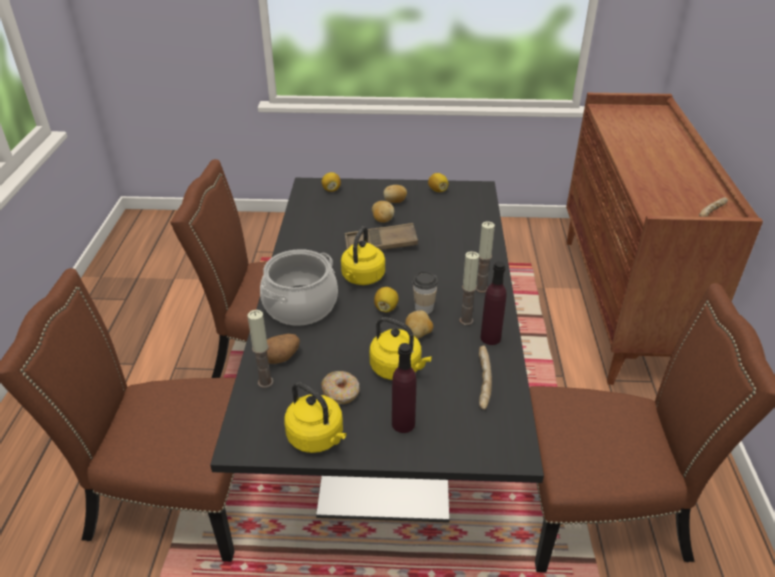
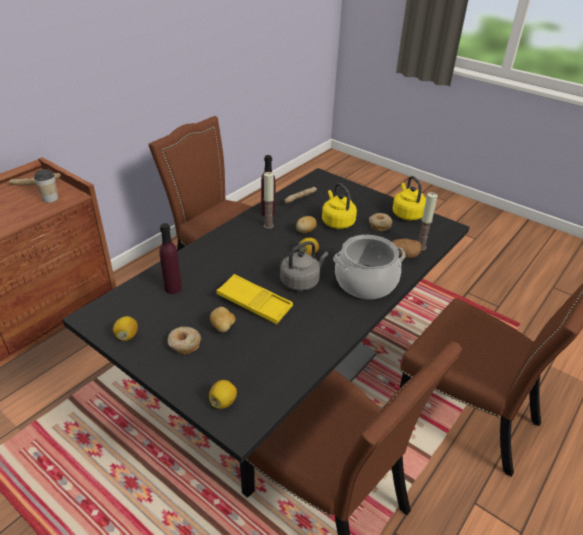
camera: 145 degrees left, 0 degrees up
(362, 278) = (301, 281): yellow kettle -> grey kettle
(381, 244) = (254, 303): brown tray -> yellow tray
(395, 202) = (184, 344): potato -> donut
(403, 423) = (359, 202): purple bottle -> purple bottle (173, 288)
(424, 308) = (284, 243): cup -> cup (50, 199)
(481, 288) = (232, 237): candle -> none

